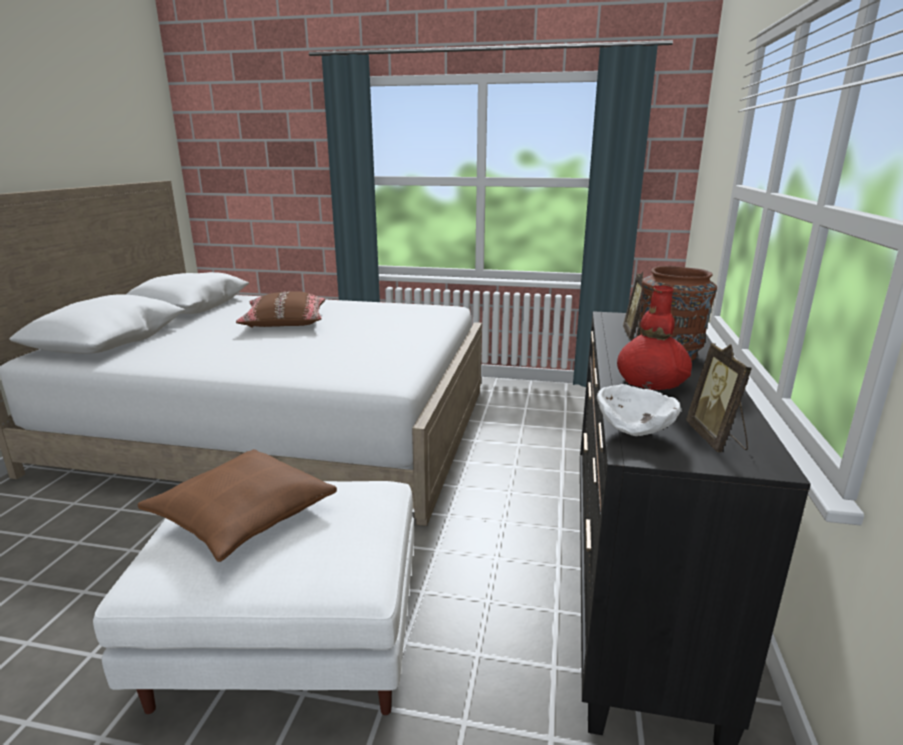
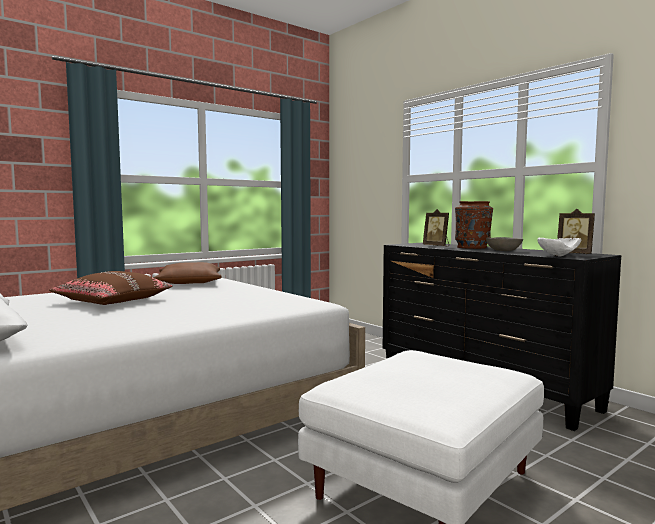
camera: 50 degrees left, 15 degrees down
(241, 515) = (401, 380): brown pillow -> brown pillow (189, 283)
(650, 382) = (503, 251): red vase -> grey bowl

